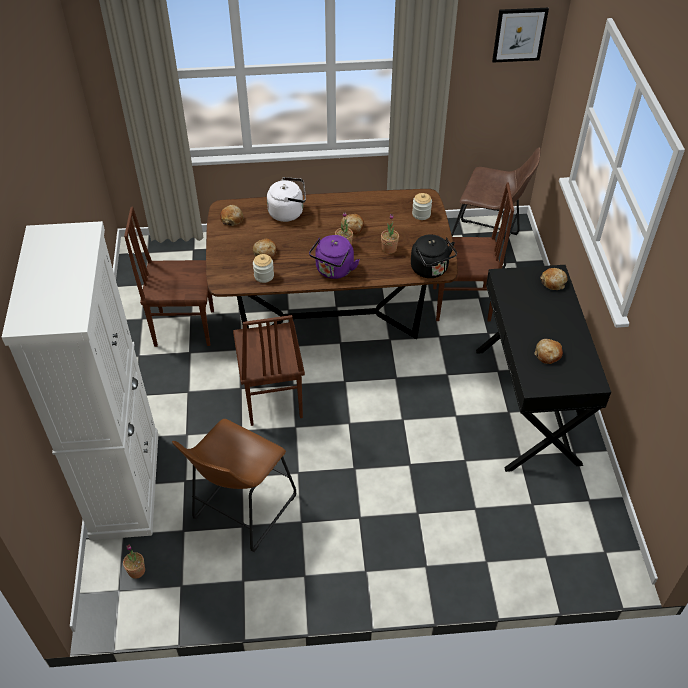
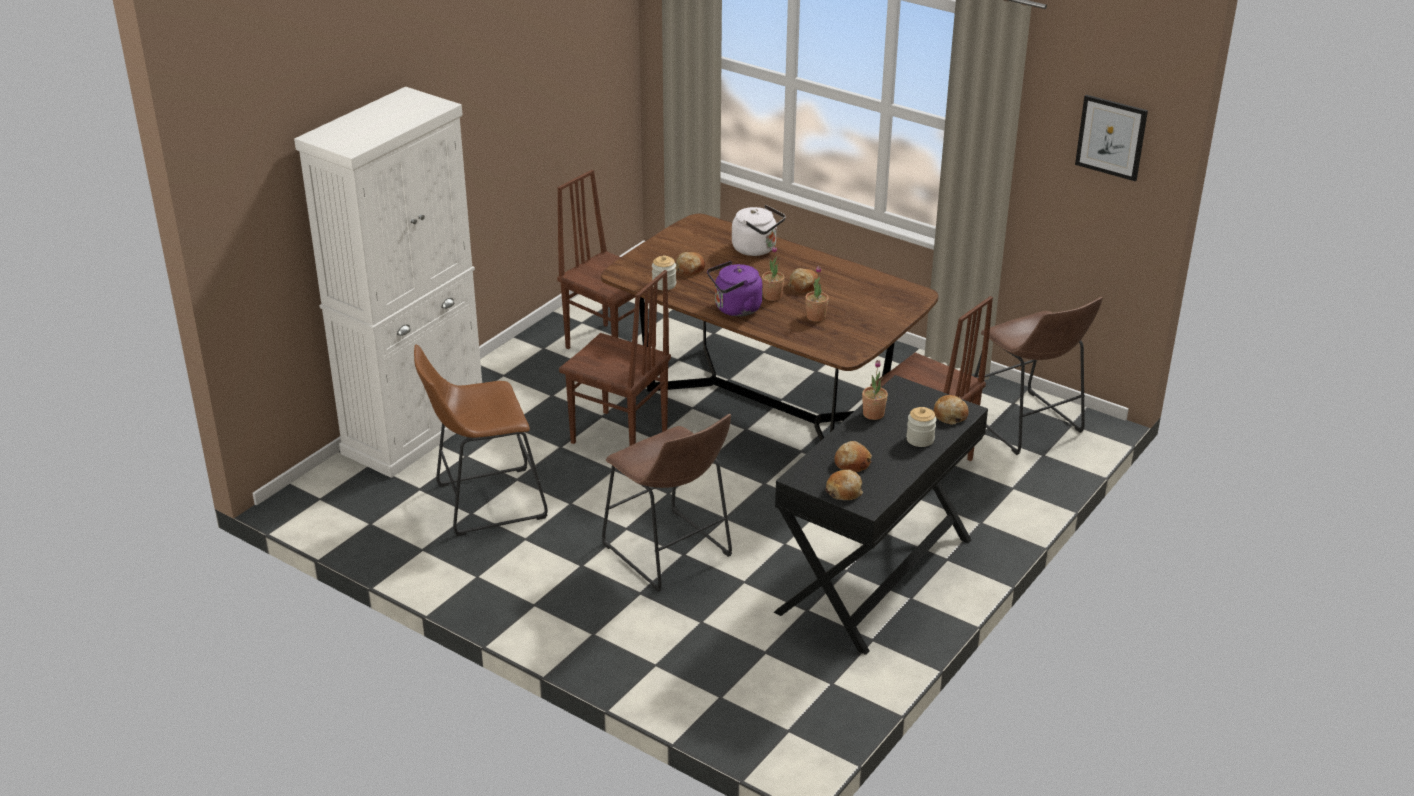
camera: 40 degrees right, 15 degrees down
(136, 571) = (349, 494): potted plant -> potted plant (873, 414)
(232, 219) = (696, 232): bread -> bread (844, 491)
(271, 399) = (619, 438): brown chair -> brown chair turned 90 degrees counterclockwise
(402, 470) = (670, 554): none -> brown stool
(421, 214) = (892, 305): jar -> jar (920, 439)
(431, 270) = (834, 350): black kettle -> none

